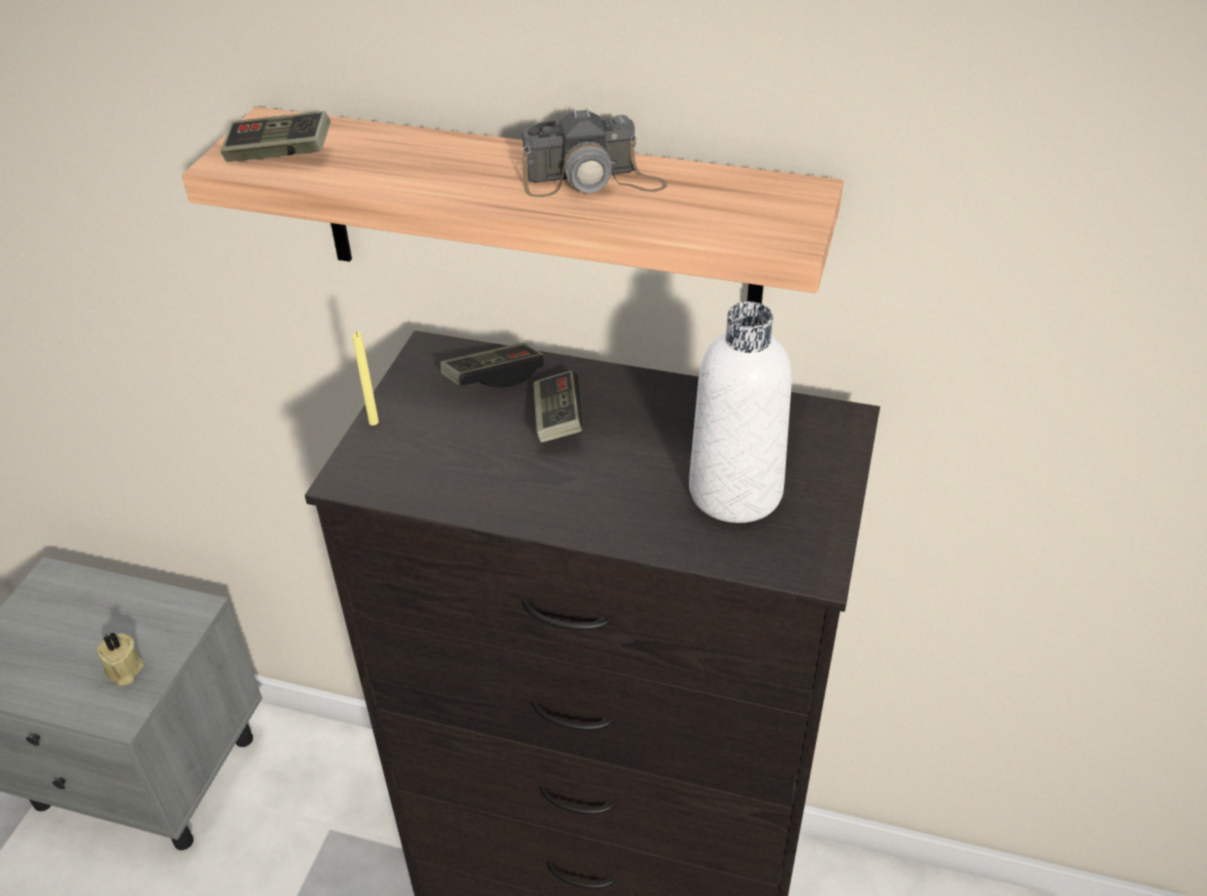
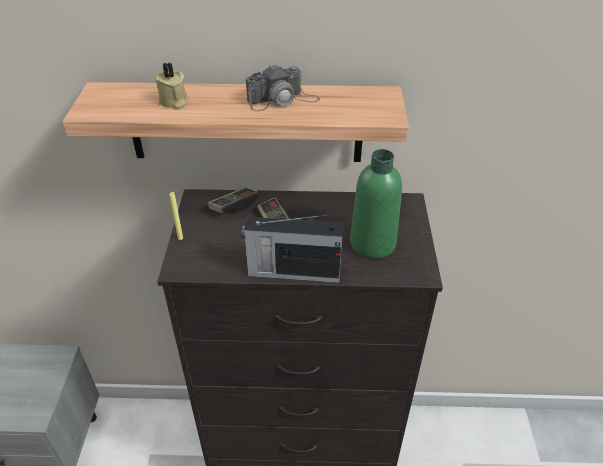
camera: 15 degrees left, 0 degrees up
(123, 670) = (31, 394): beige candle -> beige candle (173, 101)
(279, 154) = (112, 105): game controller -> none
(557, 520) = (292, 272): none -> radio
(735, 491) = (372, 243): white bottle -> green bottle

